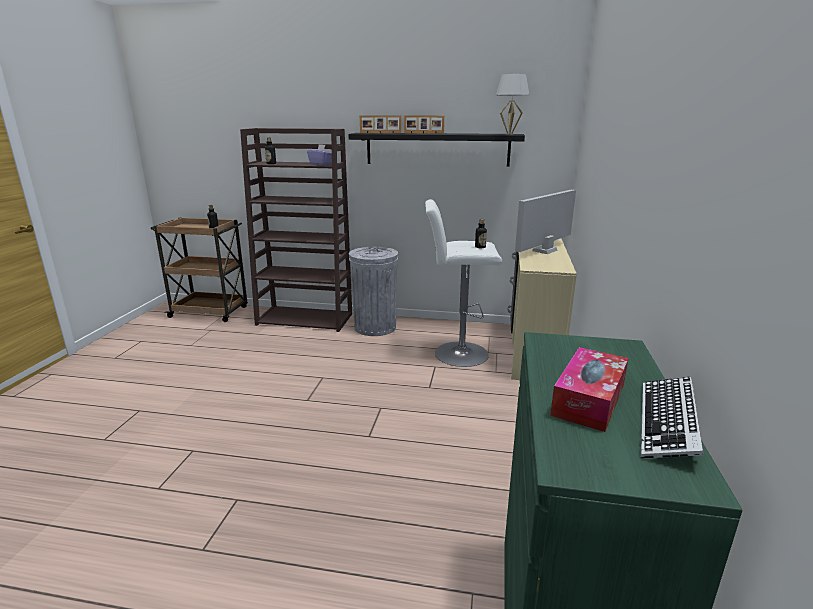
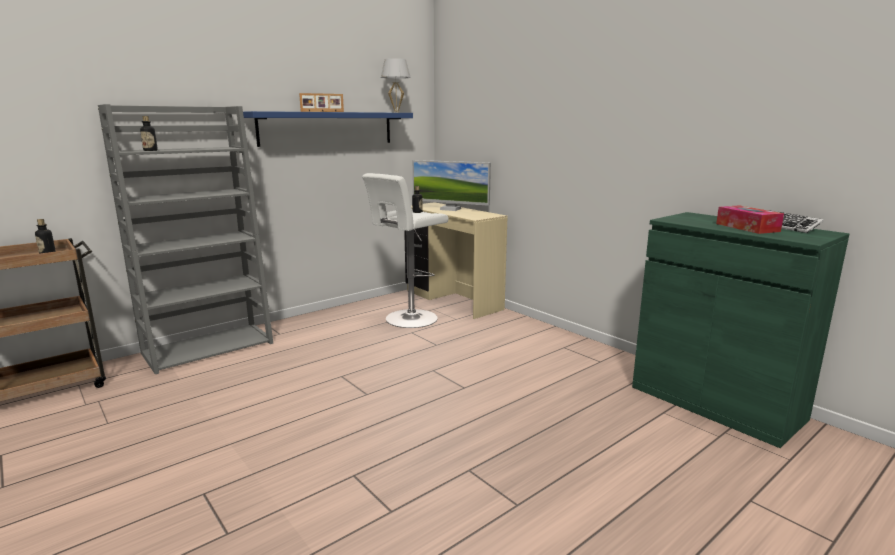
camera: 50 degrees left, 5 degrees down
(306, 319) = (209, 347): brown bookcase -> grey bookcase
(321, 164) = (216, 148): purple tissue box -> none
(375, 327) = (301, 328): grey trash can -> none
(380, 133) = (279, 111): picture frame -> none
(437, 149) = (327, 128): black shelf -> blue shelf
(544, 250) = (450, 209): monitor -> monitor turned 60 degrees counterclockwise

